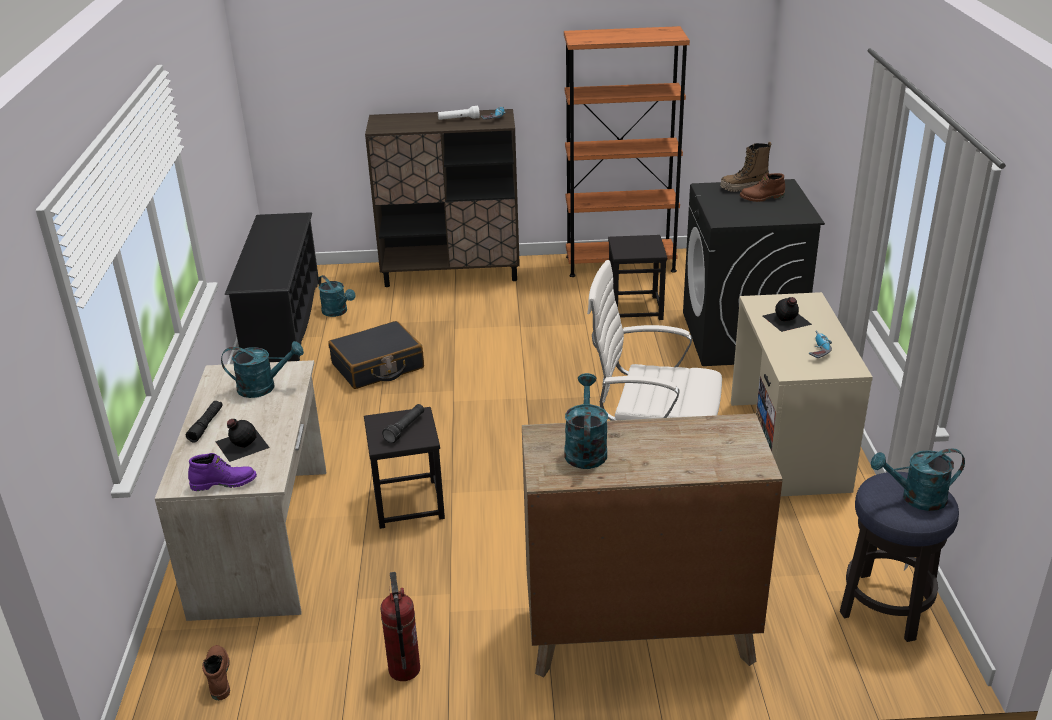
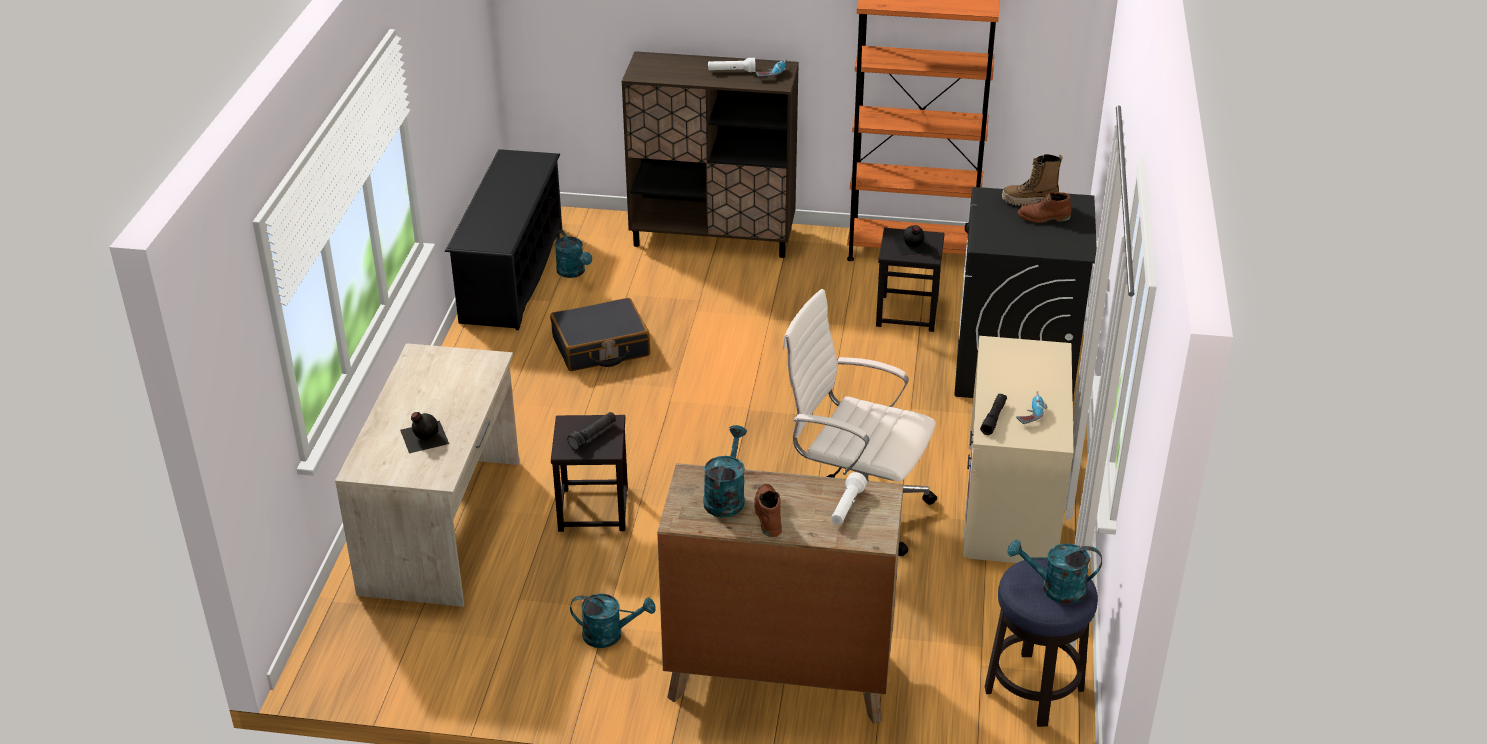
camera: 10 degrees right, 5 degrees up
(206, 425) = (394, 411): black flashlight -> black flashlight (993, 418)
(217, 676) = (376, 652): brown boot -> brown boot (767, 515)
(224, 482) = (400, 474): purple boot -> none
(263, 387) = (457, 376): turquoise watering can -> turquoise watering can (610, 635)
(403, 669) = (546, 674): fire extinguisher -> none
(711, 441) = (847, 507): none -> white flashlight
(786, 320) = (1015, 373): black bottle -> black bottle (913, 246)

